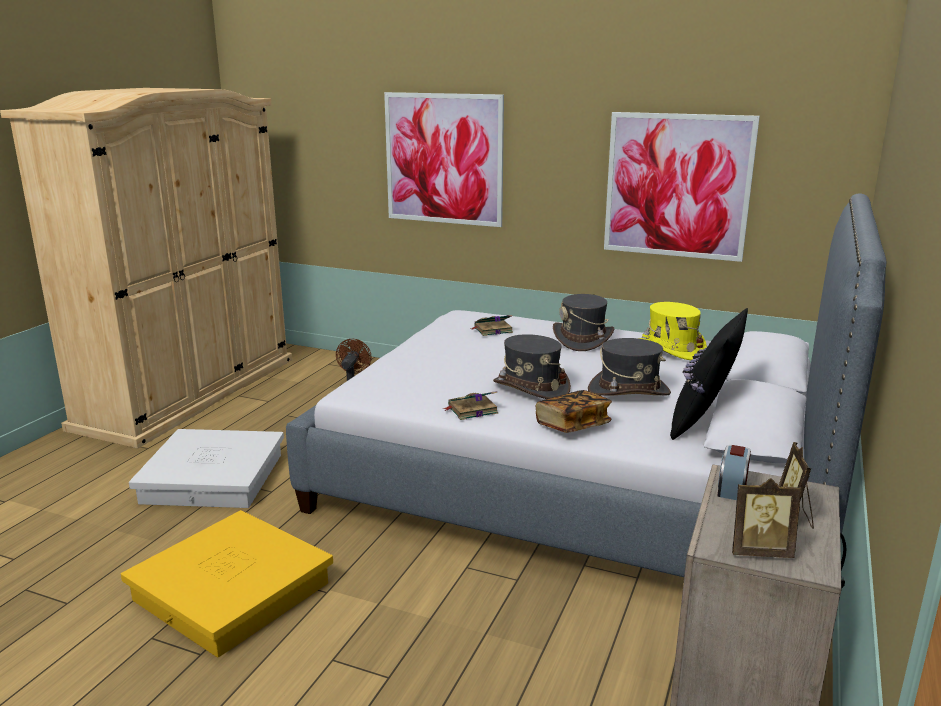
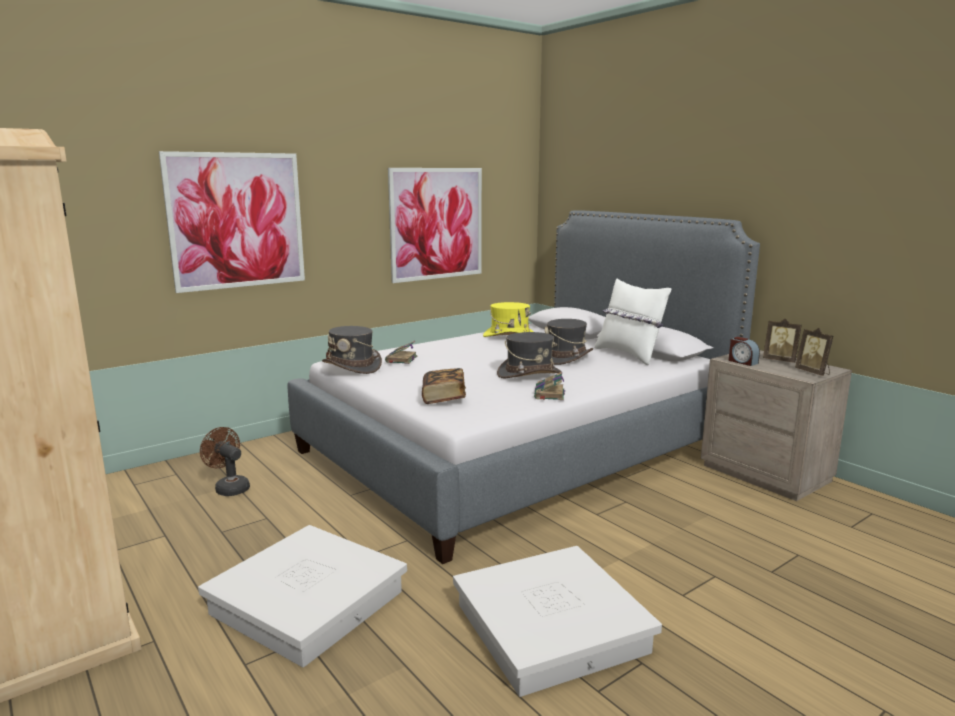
camera: 60 degrees left, 5 degrees down
(232, 592) = (551, 627): yellow storage box -> white storage box
(572, 426) = (605, 378): book -> book (443, 398)
(583, 340) = (460, 346): grey hat -> grey hat (352, 367)
(704, 421) = (629, 355): black pillow -> white pillow
(759, 551) = (813, 372): picture frame -> picture frame turned 120 degrees clockwise

